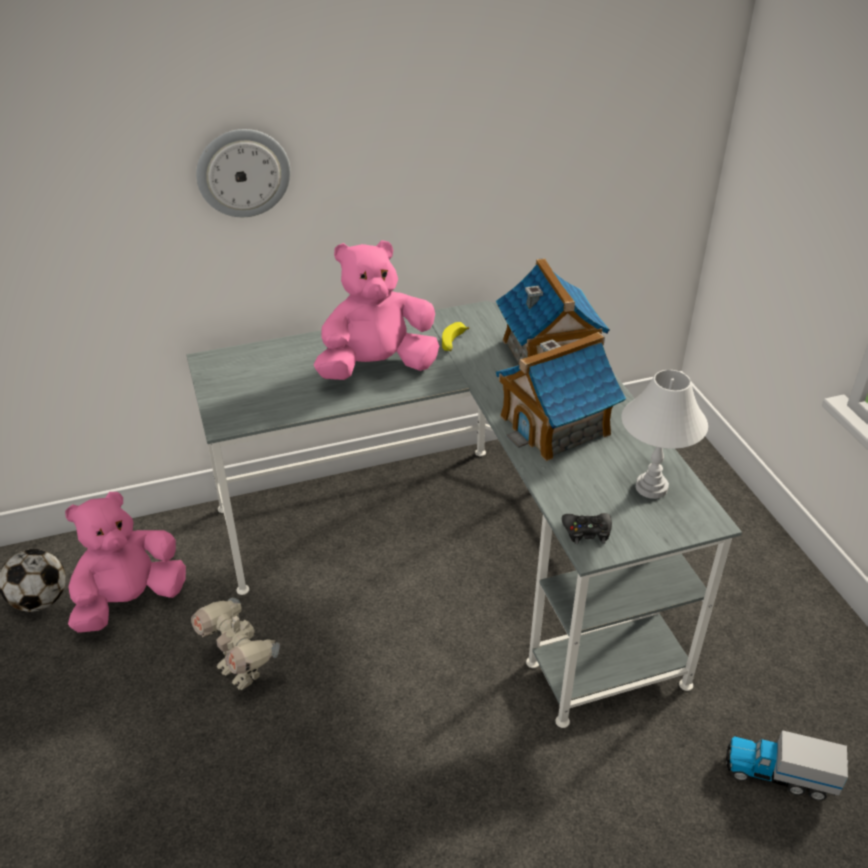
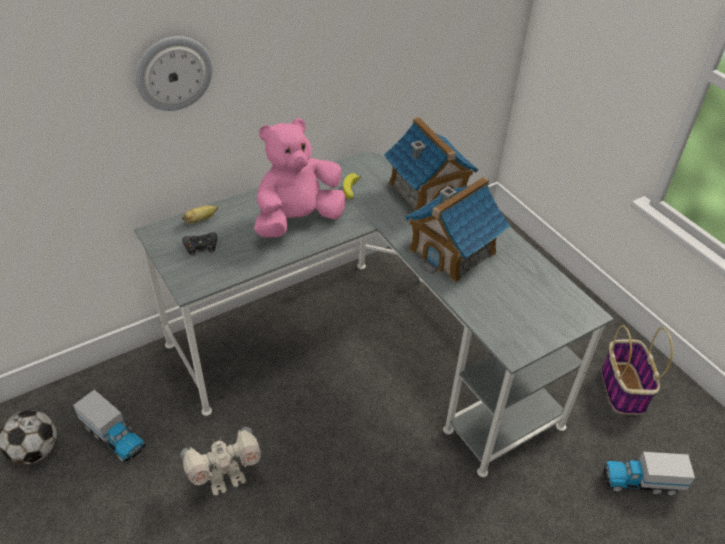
camera: 15 degrees left, 5 degrees up
(130, 600) = (114, 437): pink plush toy -> toy truck
(241, 670) = (226, 479): toy robot -> toy robot turned 60 degrees counterclockwise
(264, 353) = (200, 220): none -> banana
(587, 532) = (505, 337): black game controller -> black game controller (201, 247)
(650, 487) = (539, 293): white table lamp -> none
(788, 651) = (622, 387): none -> basket

